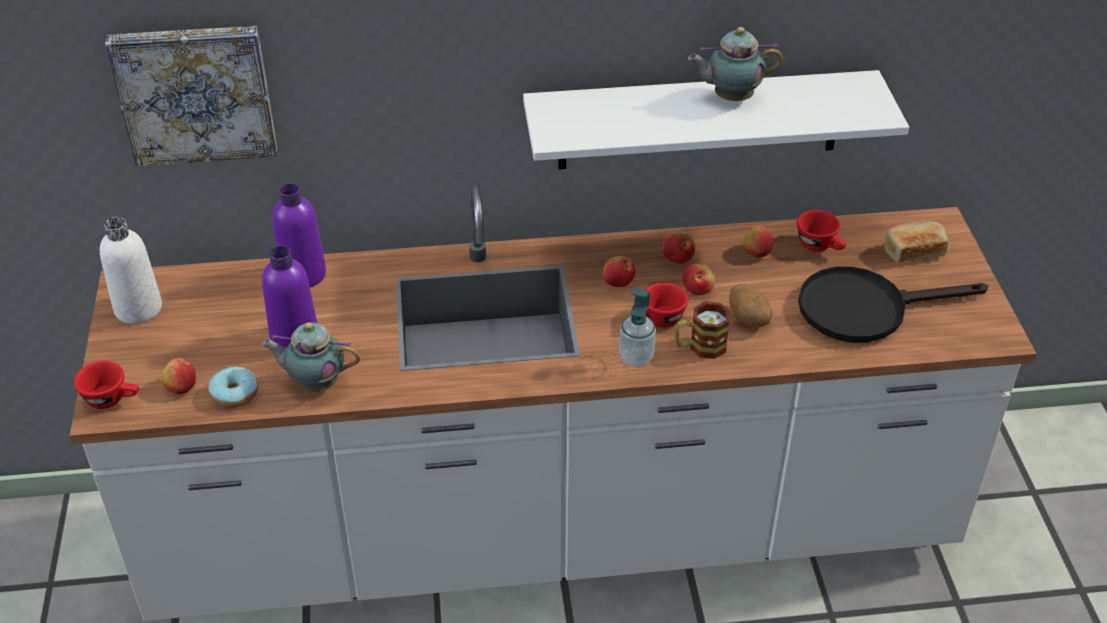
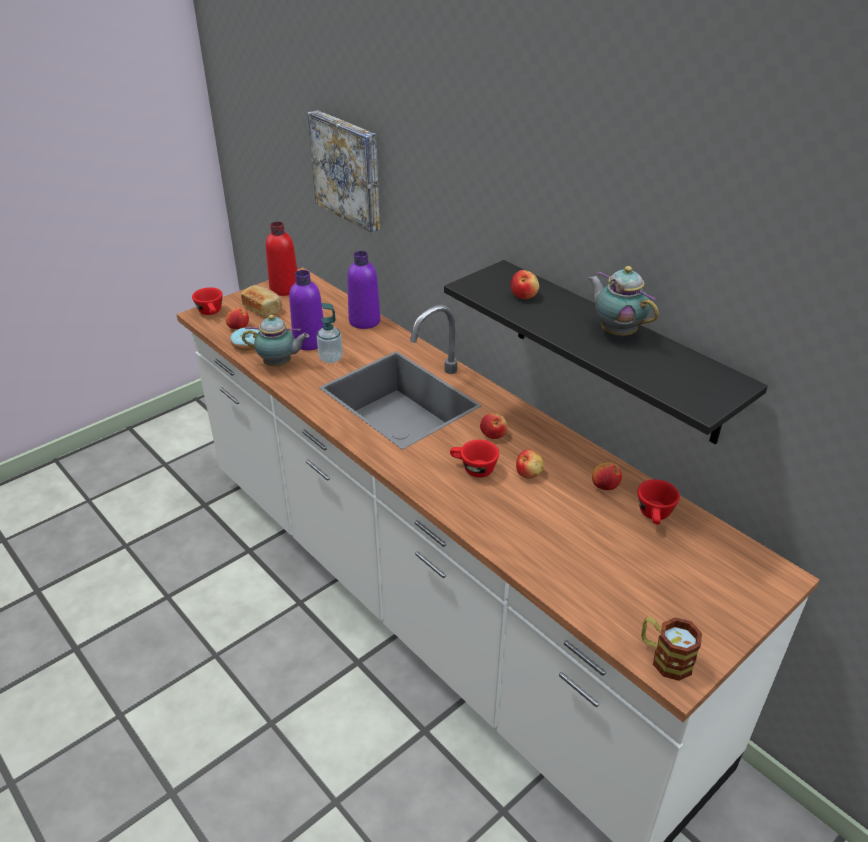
camera: 55 degrees right, 5 degrees down
(138, 309) = (284, 289): white bottle -> red bottle
(315, 383) = (279, 364): teapot -> teapot turned 120 degrees clockwise
(636, 358) = (425, 474): soap dispenser -> soap dispenser (331, 358)
(678, 257) = (551, 450): apple -> apple (524, 295)
(699, 120) = (615, 351): white shelf -> black shelf
(700, 347) = (468, 499): mug -> mug (664, 658)
(749, 319) = (525, 512): potato -> none
(866, 308) = (612, 572): black frying pan -> none
(913, 251) = (719, 573): bread -> bread (263, 308)

